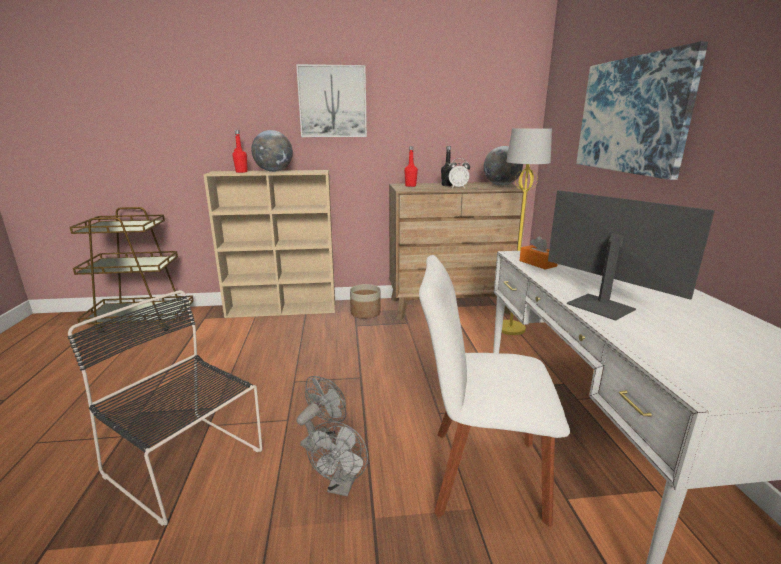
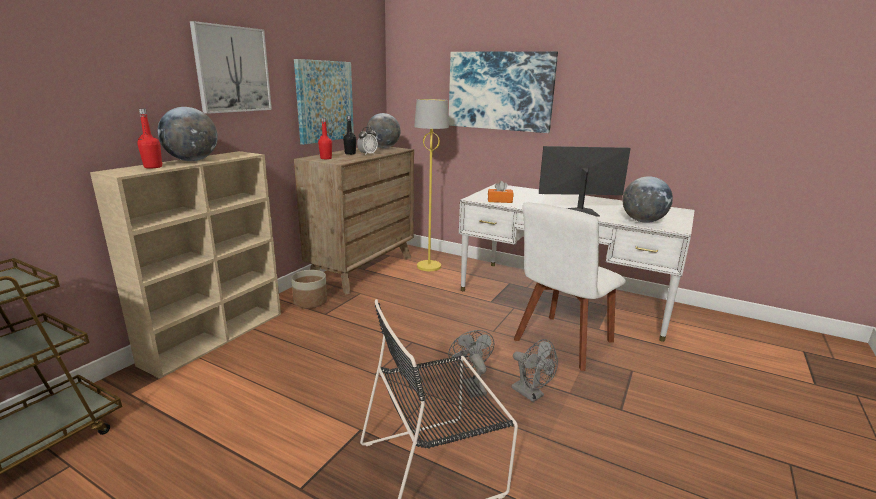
camera: 55 degrees left, 0 degrees up
(438, 131) = (324, 101): none -> picture
(673, 354) = (643, 221): none -> globe

